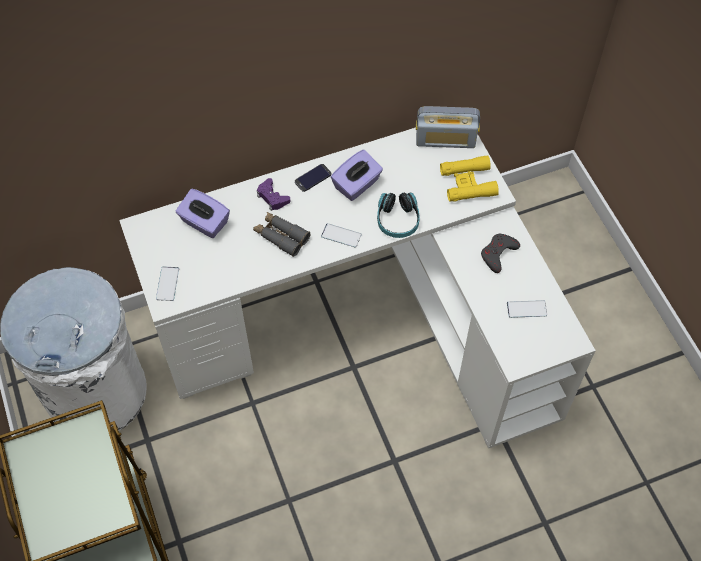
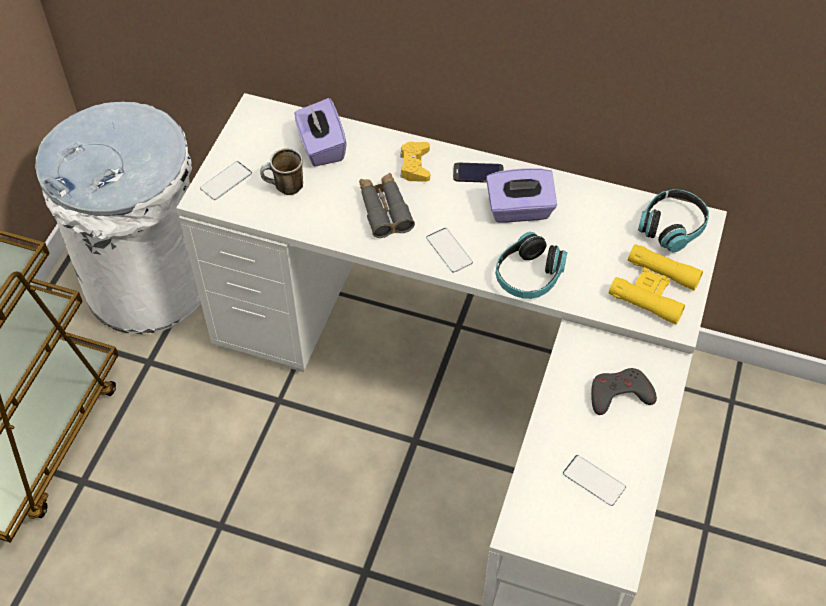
camera: 40 degrees right, 5 degrees down
(208, 264) = (284, 188): none -> mug
(272, 197) = (415, 166): purple game controller -> yellow game controller
(445, 140) = (672, 227): radio -> headphones

